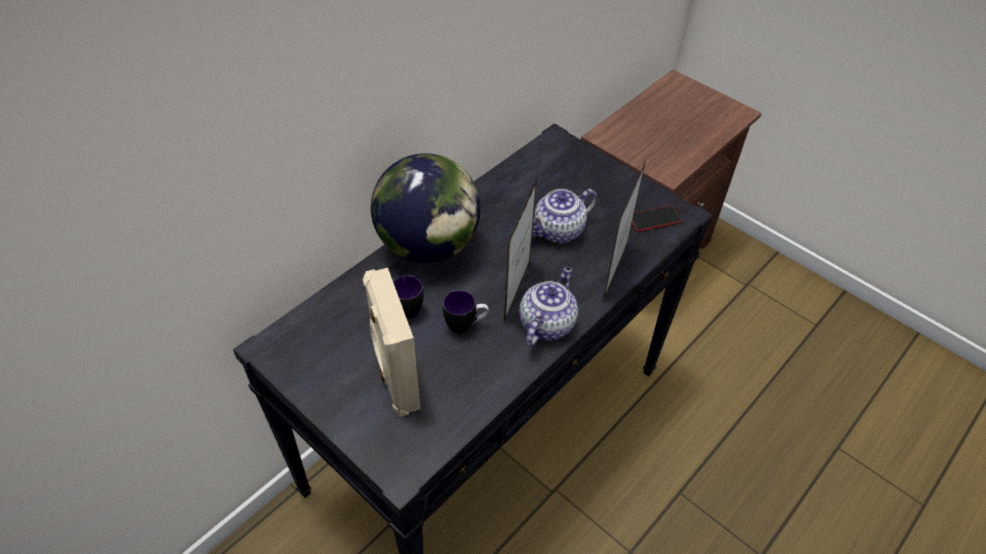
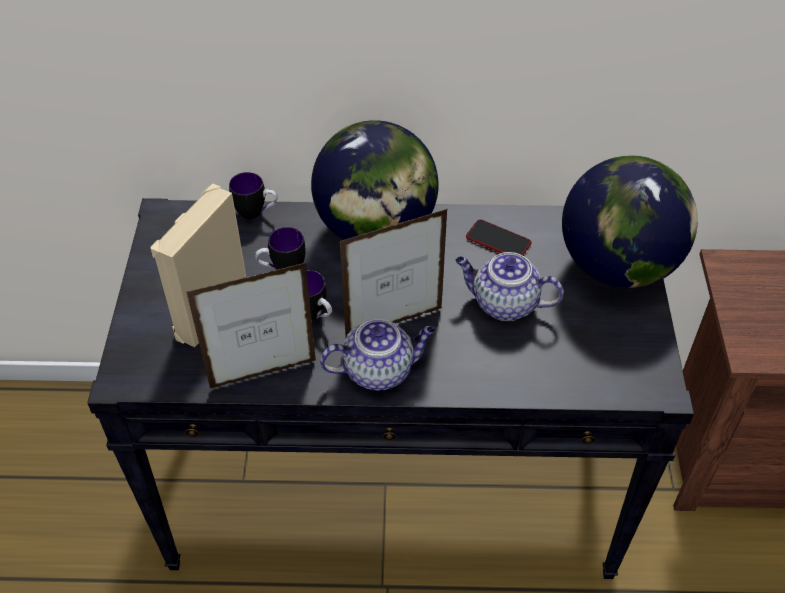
camera: 50 degrees right, 0 degrees up
(336, 294) = (256, 213): none -> mug
(583, 167) = (616, 266): none -> globe
(615, 271) = (506, 380): picture frame -> picture frame (264, 374)
(654, 219) = (618, 367): phone -> phone (498, 240)

